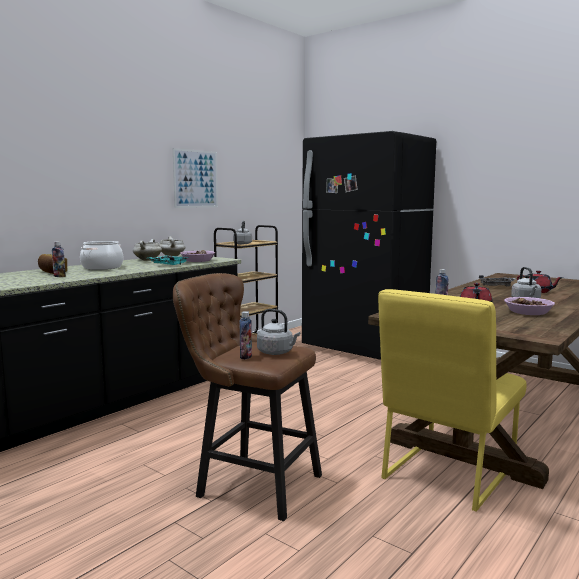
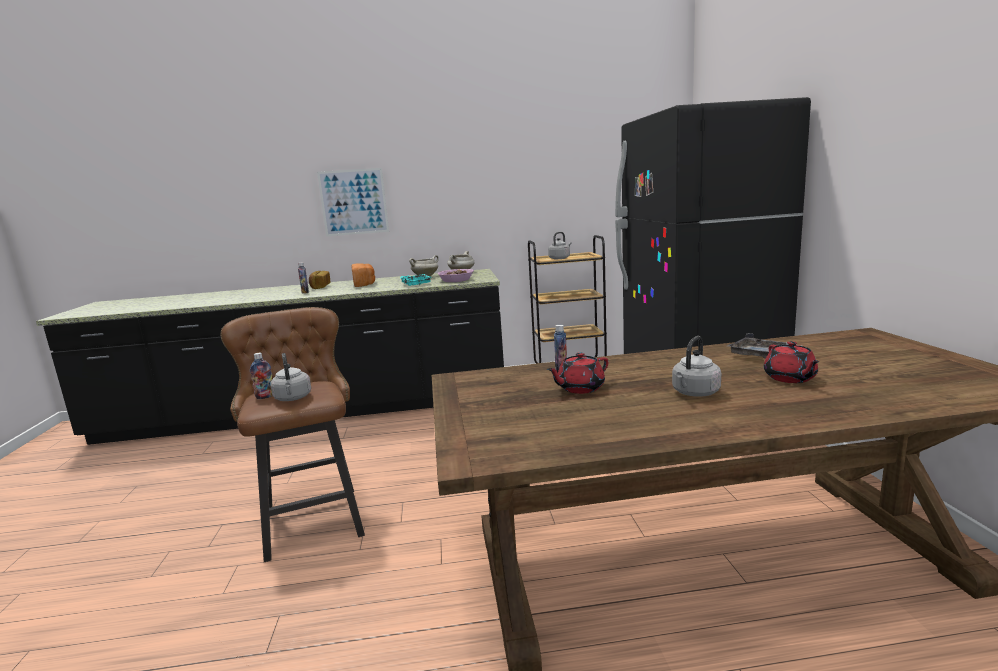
camera: 45 degrees right, 5 degrees up
(102, 267) = (364, 284): cooking pot -> bread
(195, 179) = (505, 187): picture -> picture (353, 202)
(447, 472) = (462, 593): yellow chair -> none
(528, 312) = (615, 414): bowl -> none

